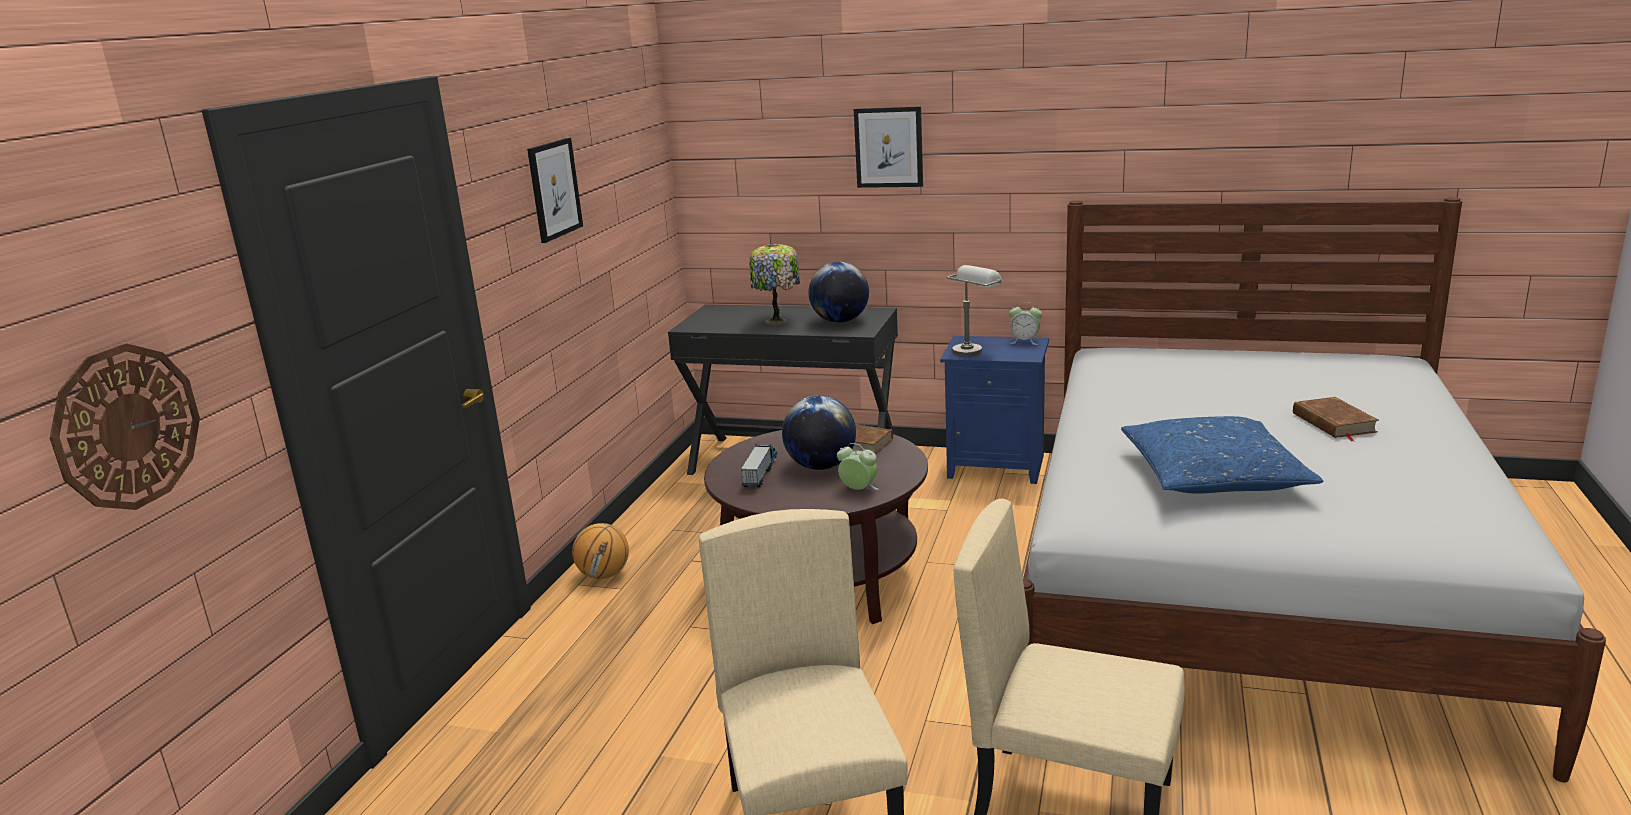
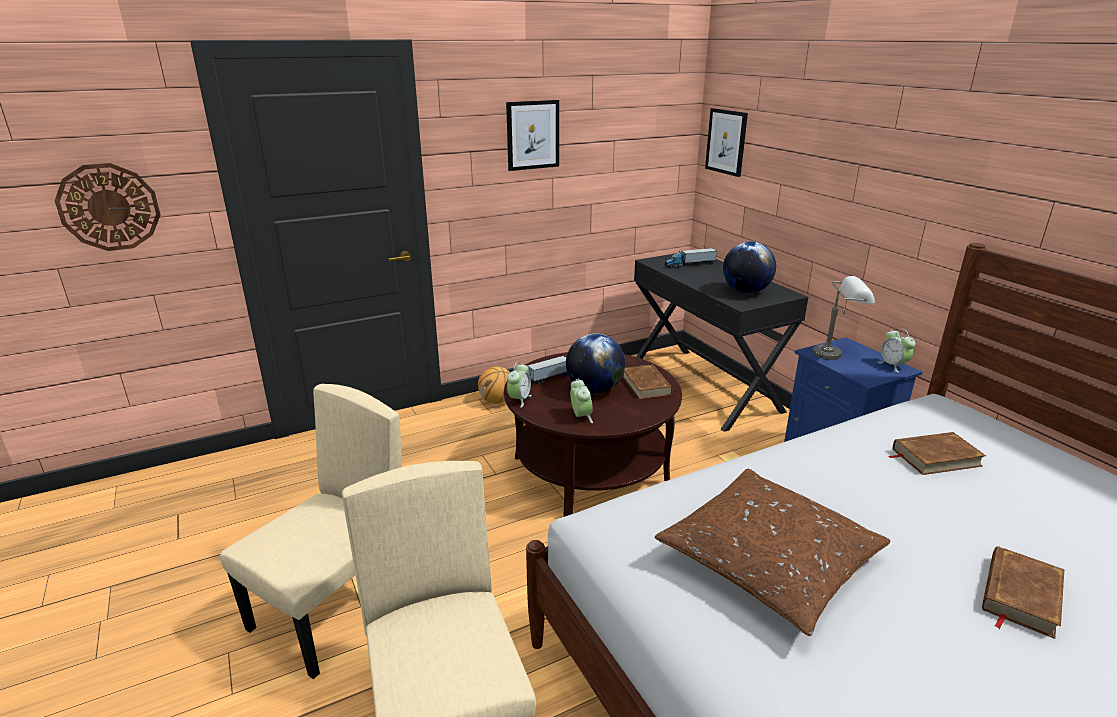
camera: 45 degrees right, 5 degrees up
(734, 317) = (689, 264): none -> toy truck
(773, 506) = (519, 399): none -> alarm clock
(777, 321) = (708, 276): table lamp -> none
(889, 147) = (835, 152): picture -> picture (726, 142)
(1170, 380) = (935, 457): none -> brown book
(1213, 475) = (769, 559): blue pillow -> brown pillow

